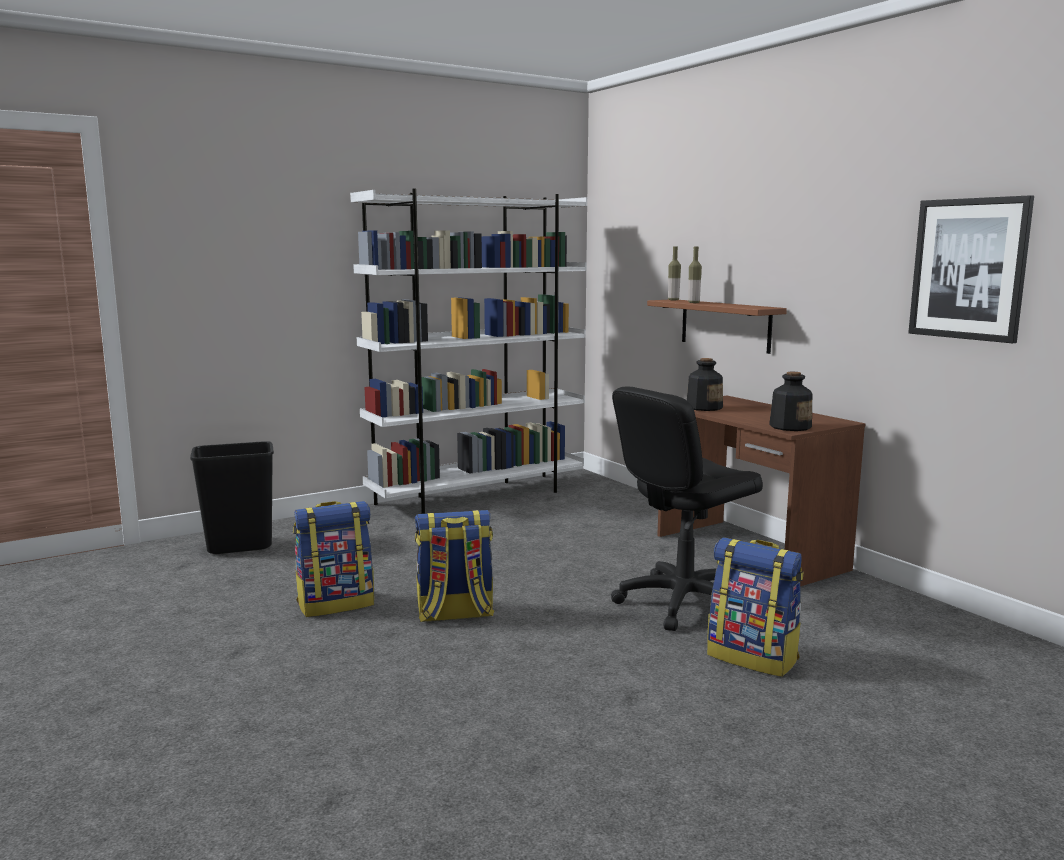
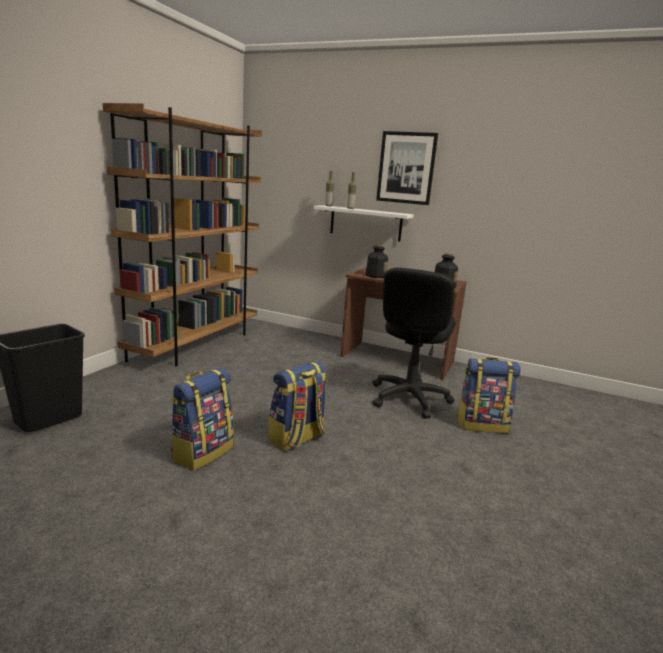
camera: 35 degrees left, 5 degrees up
(478, 496) = (196, 344): white bookcase -> brown bookcase
(725, 325) = (365, 223): brown shelf -> white shelf
(969, 269) = (536, 197): picture -> picture (406, 168)

